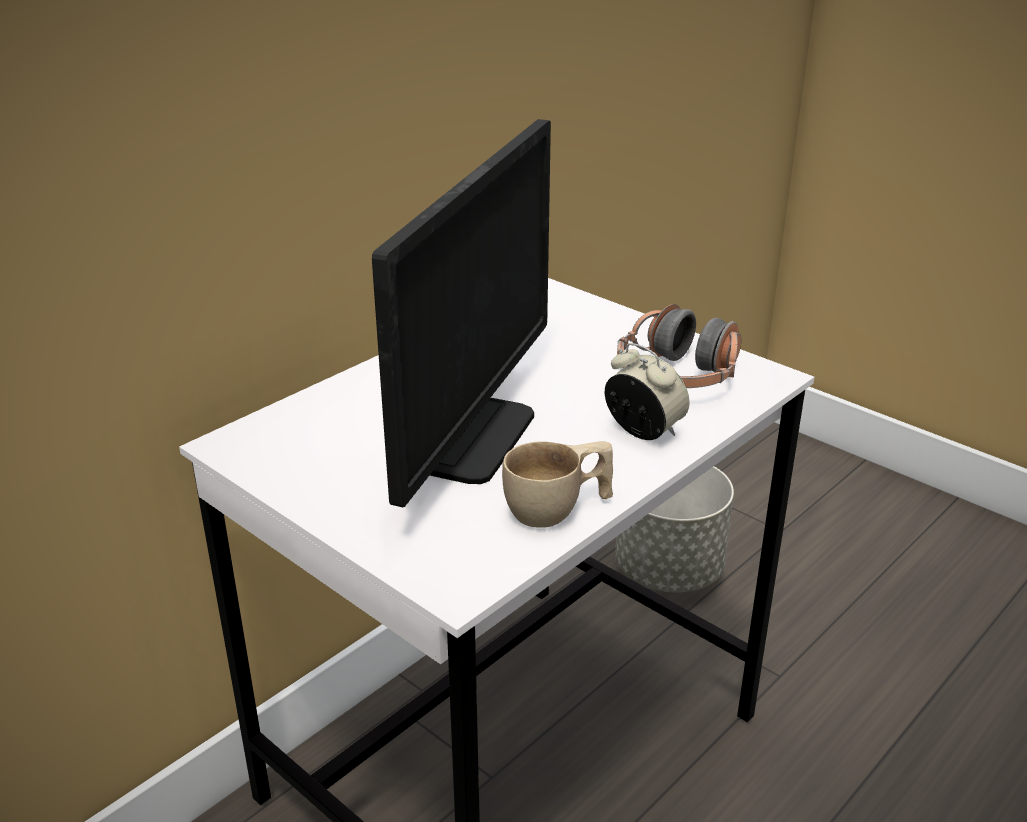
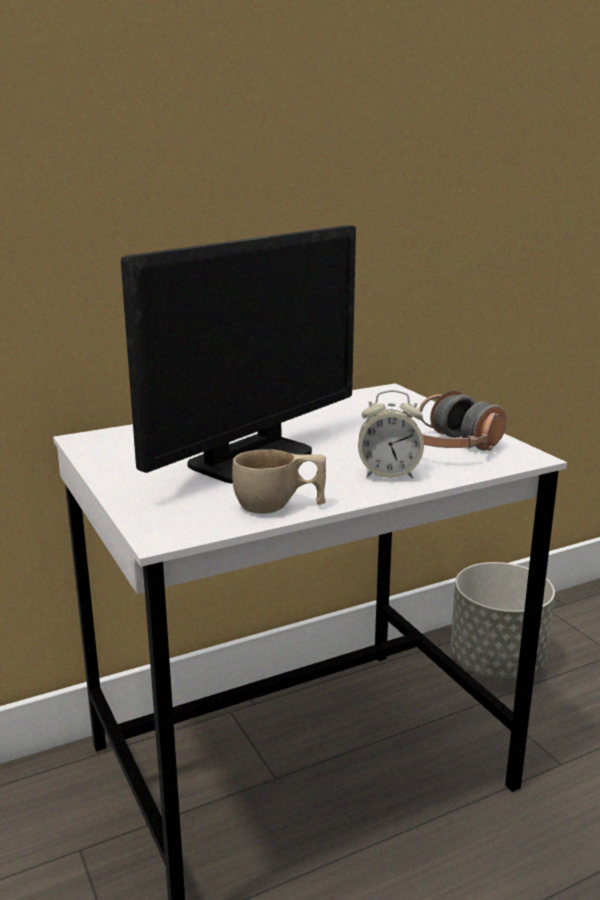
camera: 20 degrees right, 10 degrees down
(643, 432) = (388, 474): alarm clock -> alarm clock turned 120 degrees clockwise

